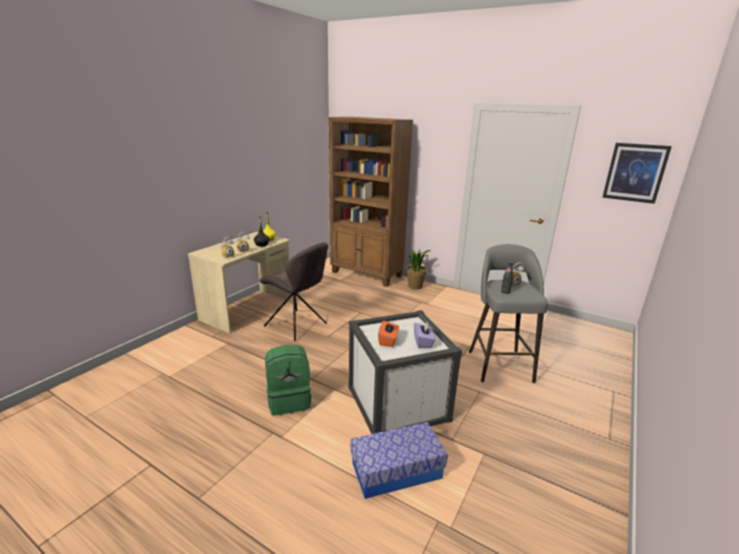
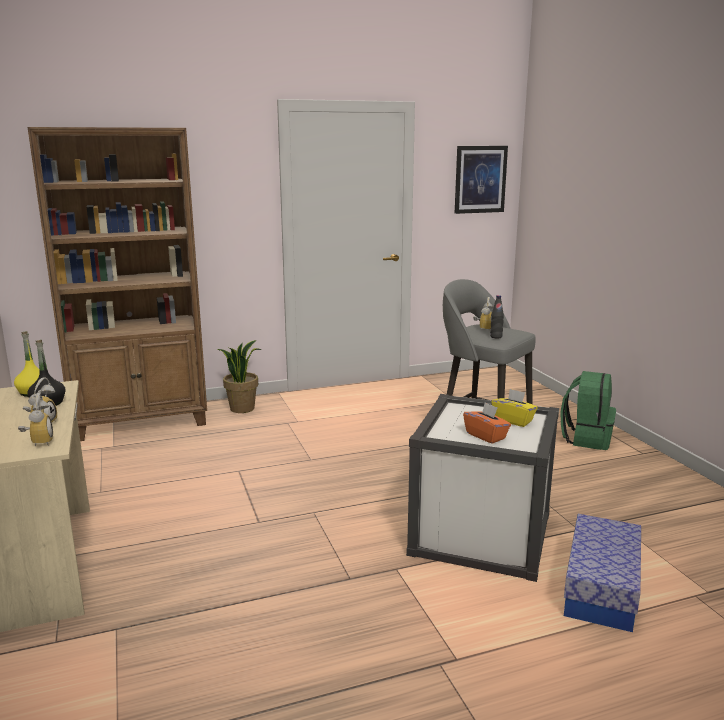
camera: 50 degrees left, 5 degrees down
(289, 400) = (378, 619): green backpack -> green backpack (586, 438)
(297, 326) = (183, 535): grey chair -> none
(423, 342) = (513, 420): purple tissue box -> yellow tissue box

